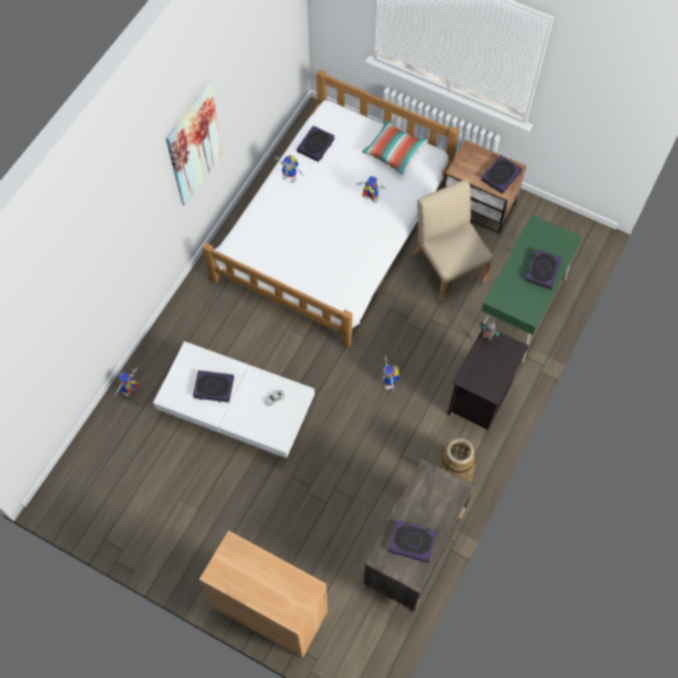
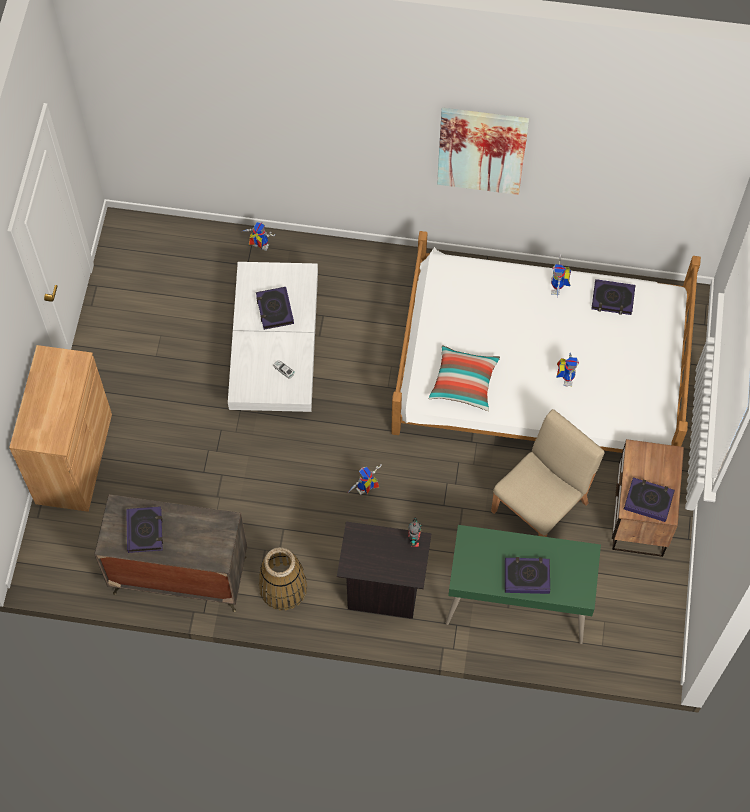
camera: 70 degrees right, 0 degrees up
(394, 152) = (643, 383): pillow -> pillow (464, 383)

